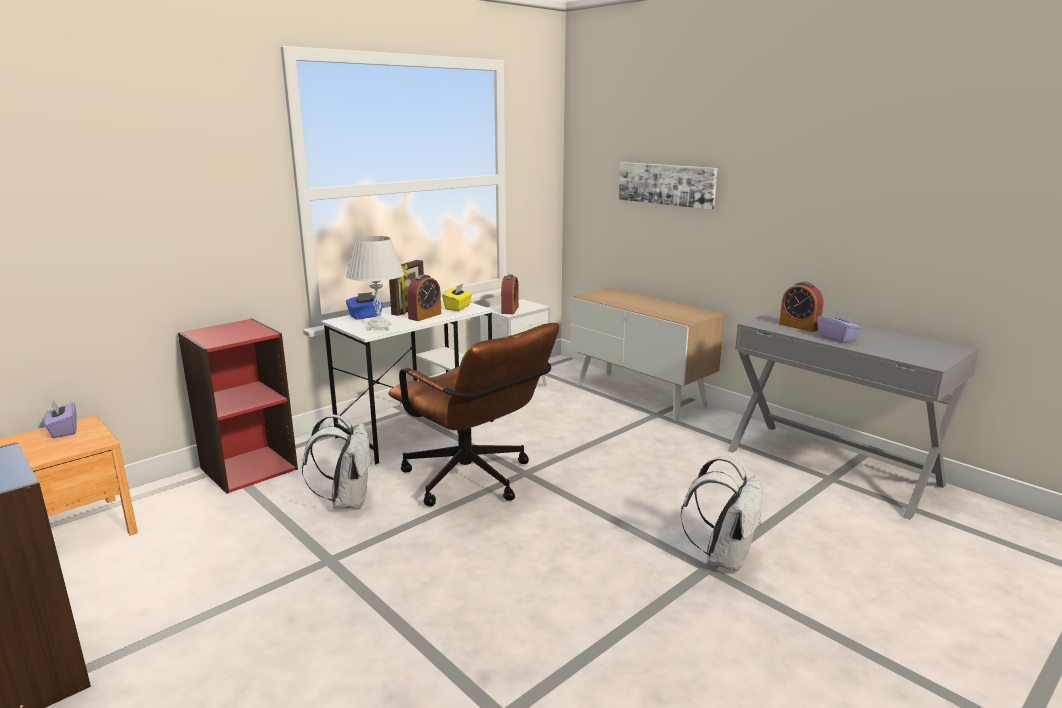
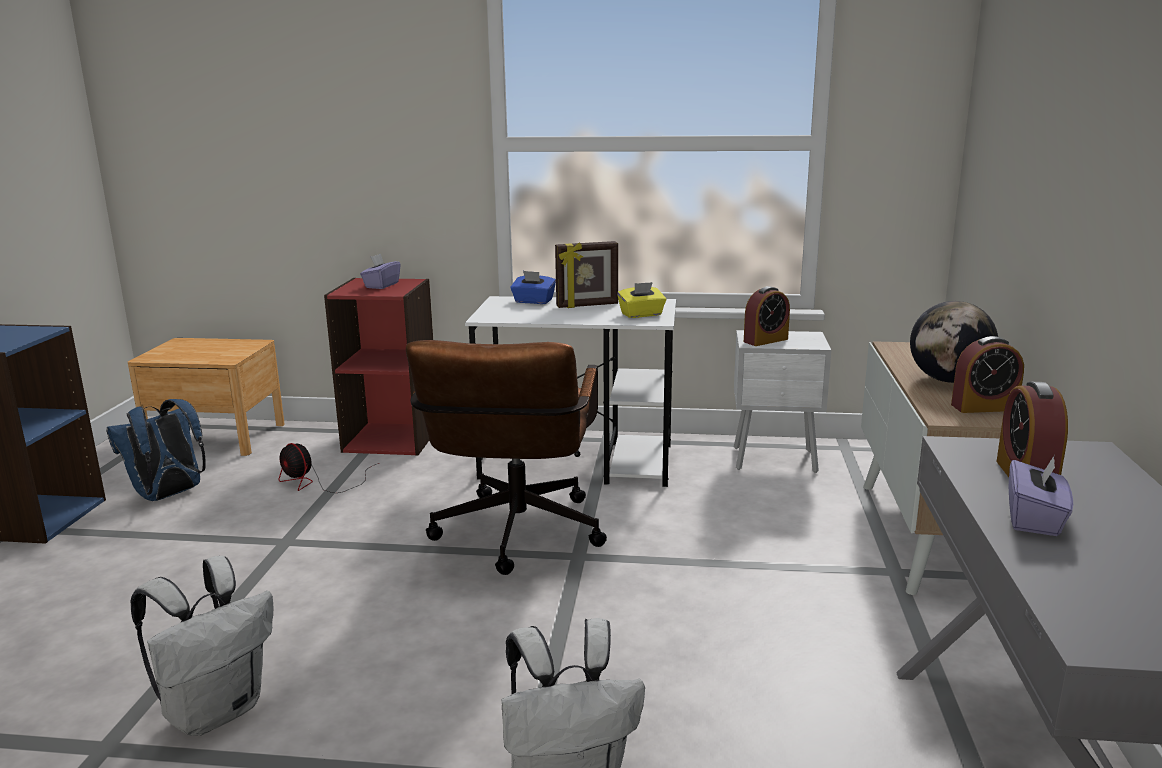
camera: 50 degrees right, 0 degrees up
(63, 431) = (235, 345): purple tissue box -> purple tissue box (381, 285)
(132, 591) = (168, 495): none -> blue backpack
(259, 518) = (317, 483): none -> fan
(347, 501) = (392, 500): white backpack -> white backpack (216, 710)
(379, 327) = (509, 315): white table lamp -> none
(425, 316) = (582, 315): alarm clock -> alarm clock (984, 407)
(646, 305) = (948, 380): none -> globe
(666, 184) = (1037, 164): picture -> none

